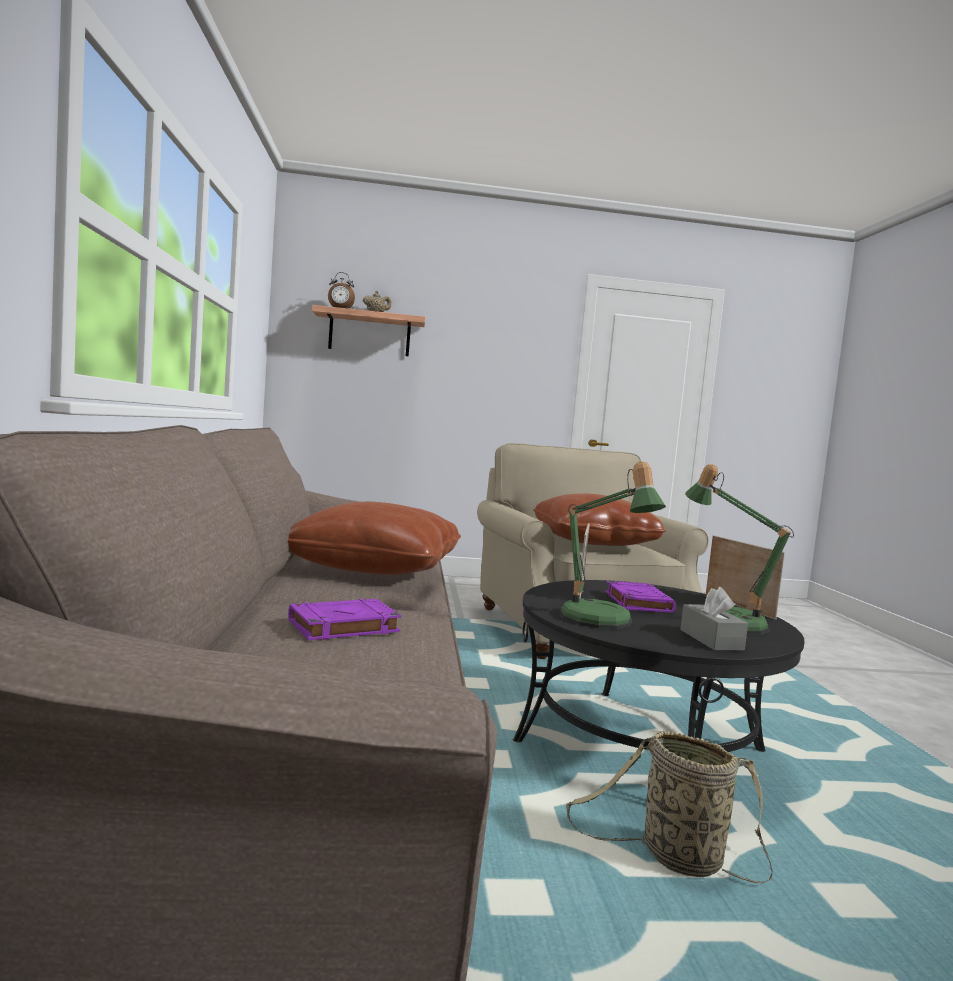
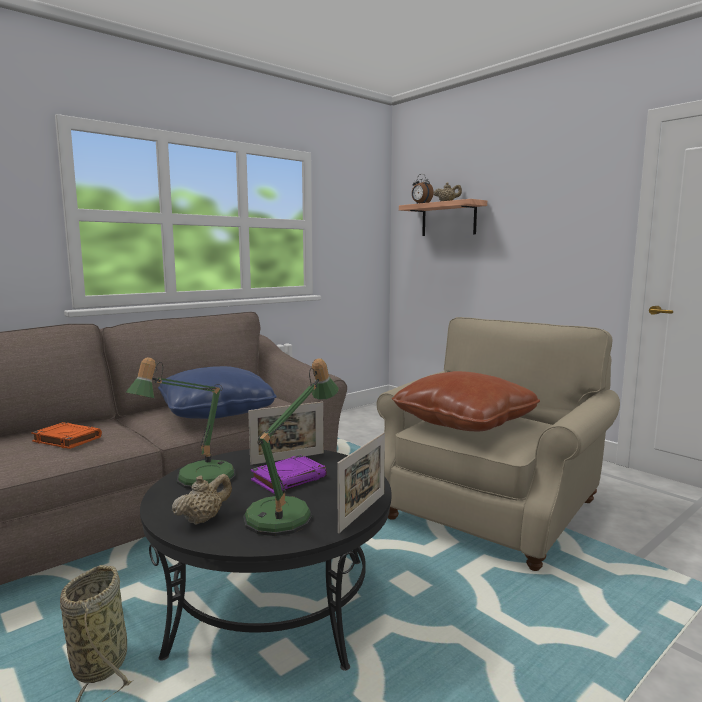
camera: 55 degrees right, 5 degrees up
(342, 626) = (66, 439): purple book -> orange book
(375, 568) = (216, 412): brown pillow -> blue pillow
(711, 640) = (203, 519): grey tissue box -> beige teapot

